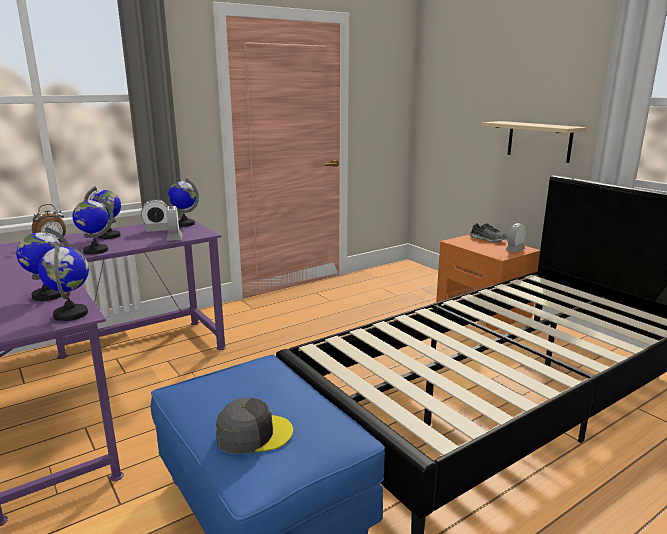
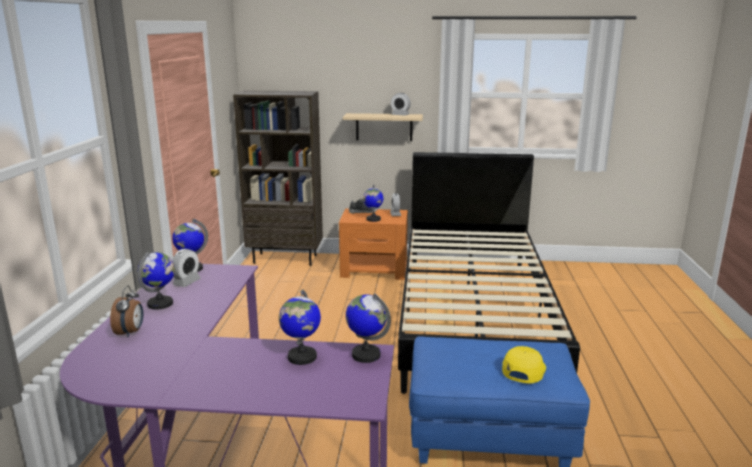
camera: 50 degrees left, 0 degrees up
(95, 250) = (201, 318): globe -> globe (373, 219)
(174, 238) = (230, 282): alarm clock -> alarm clock (400, 115)
(253, 434) = (523, 369): grey cap -> yellow cap
(420, 274) = (286, 259): none -> brown bookcase

